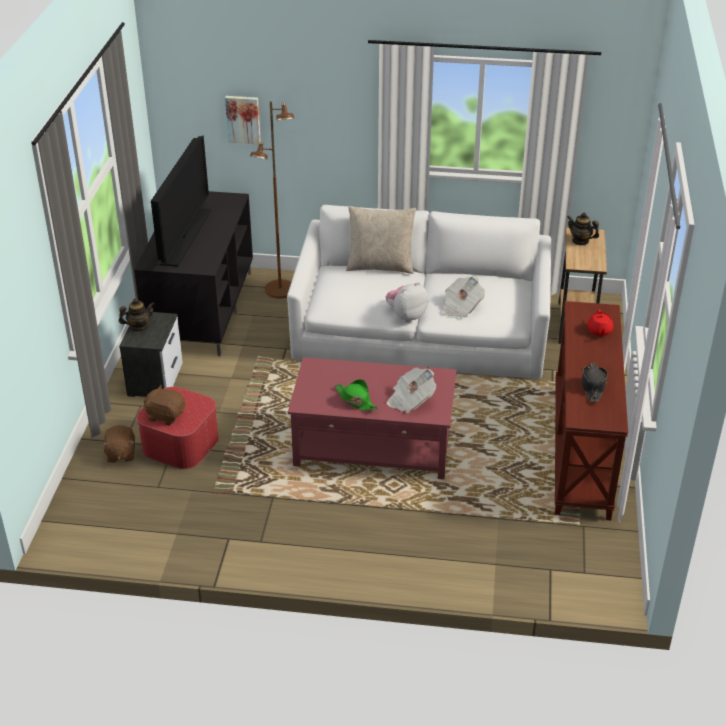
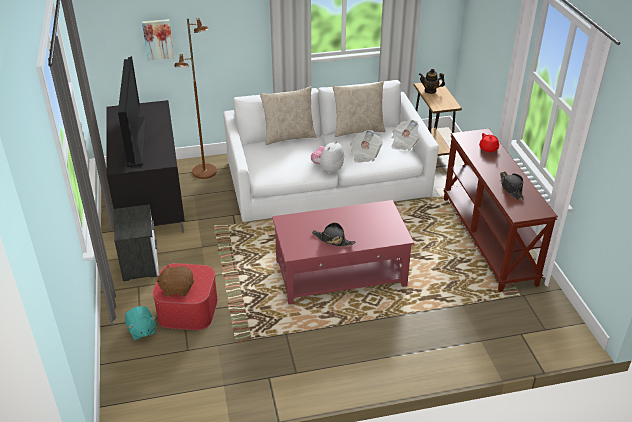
camera: 20 degrees left, 0 degrees up
(120, 454) = (141, 330): brown plush toy -> turquoise plush toy
(138, 327) = (122, 221): teapot -> none
(356, 400) = (333, 240): green hat -> black hat
(410, 400) = (373, 230): newspaper -> newspaper (405, 143)
(471, 274) = (358, 130): none -> beige pillow

